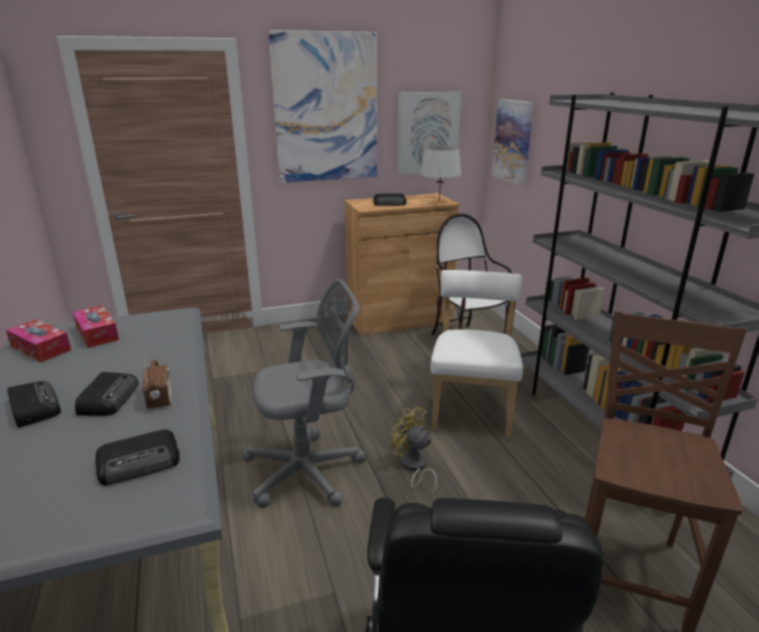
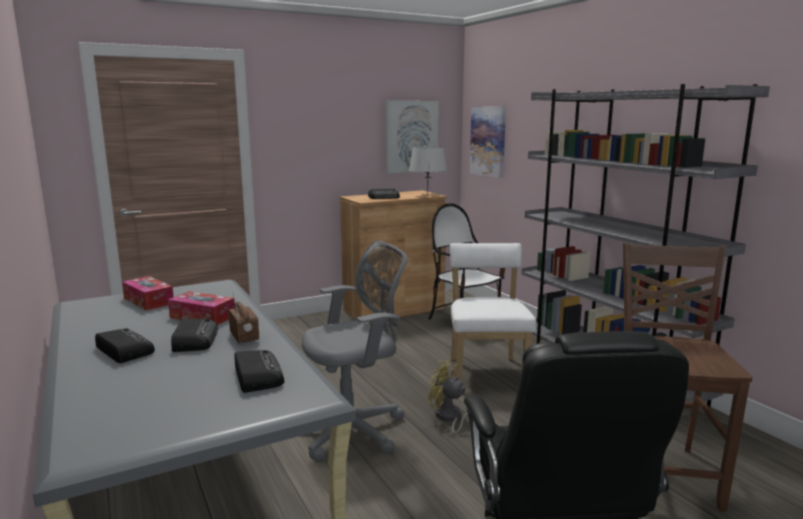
camera: 10 degrees left, 10 degrees down
(40, 348) = (98, 313): tissue box -> tissue box (202, 317)
(140, 463) = (257, 375): radio -> radio turned 75 degrees counterclockwise
(326, 108) = (322, 113): picture -> none

